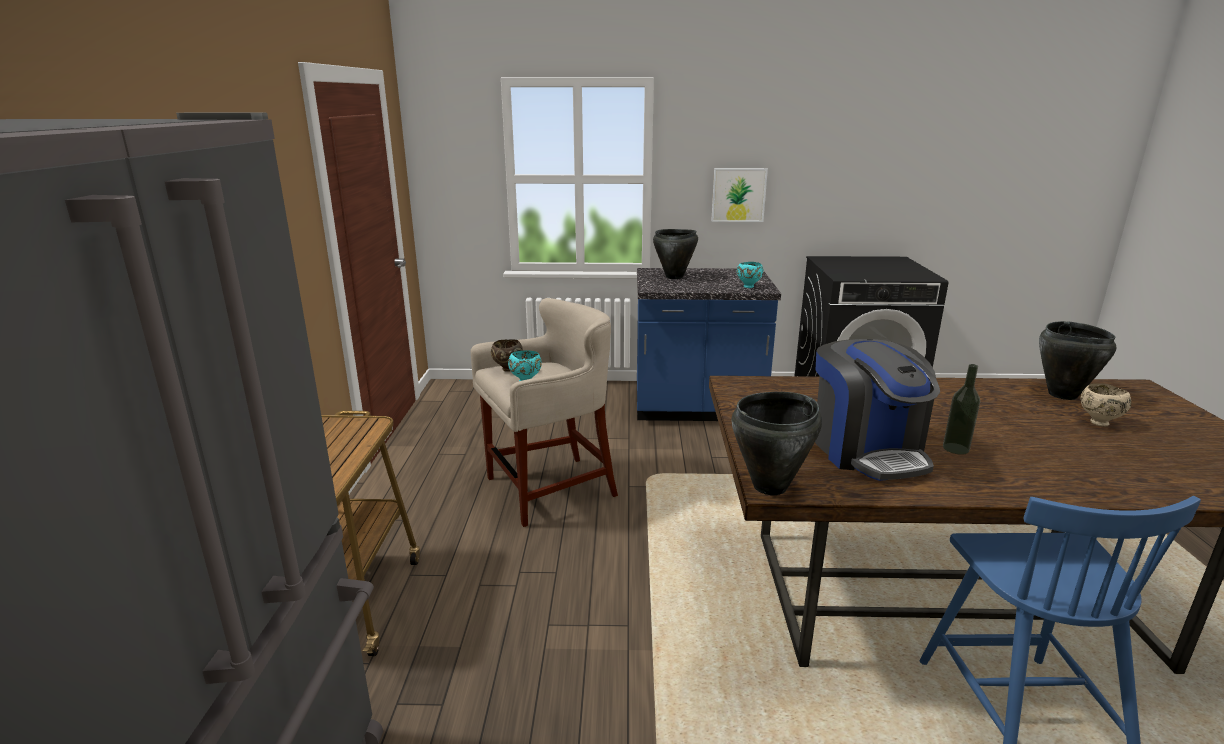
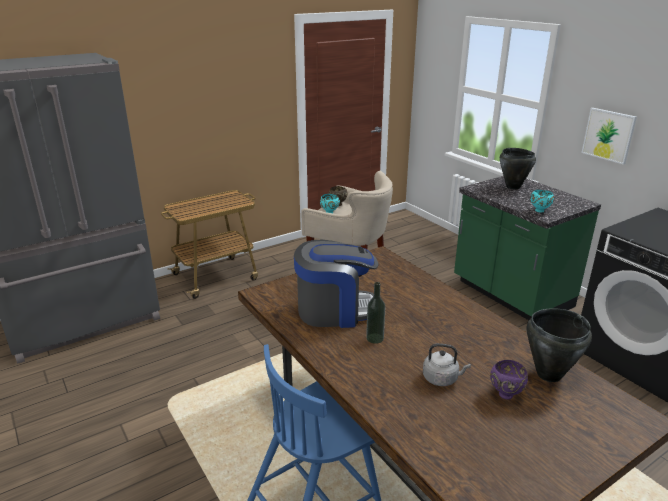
camera: 55 degrees right, 5 degrees up
(697, 409) = (511, 295): blue counter -> green counter
(770, 486) = (261, 292): black cooking pot -> none
(867, 450) = (335, 310): coffee machine -> coffee machine turned 135 degrees counterclockwise
(1062, 441) = (442, 379): none -> grey kettle
(1097, 422) = (505, 394): beige bowl -> purple bowl

